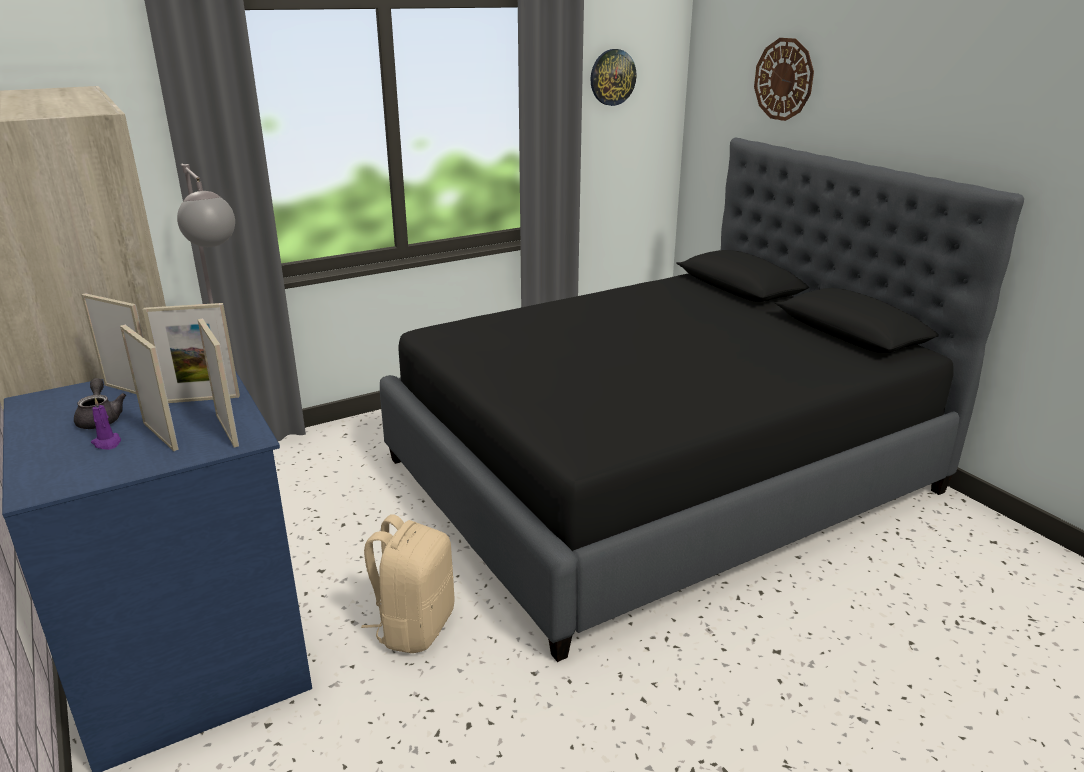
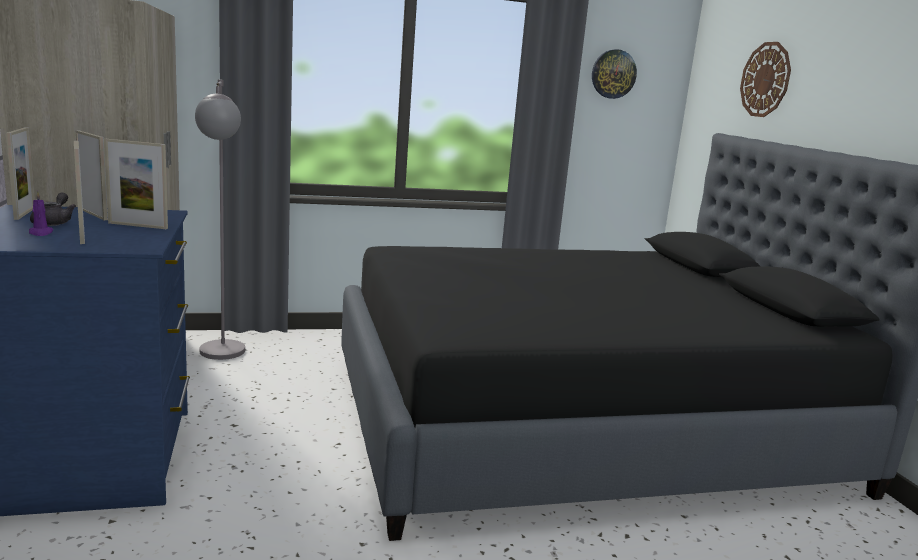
camera: 15 degrees right, 10 degrees down
(227, 430) = (133, 241): picture frame -> picture frame (25, 213)
(414, 626) = (281, 482): beige backpack -> none

